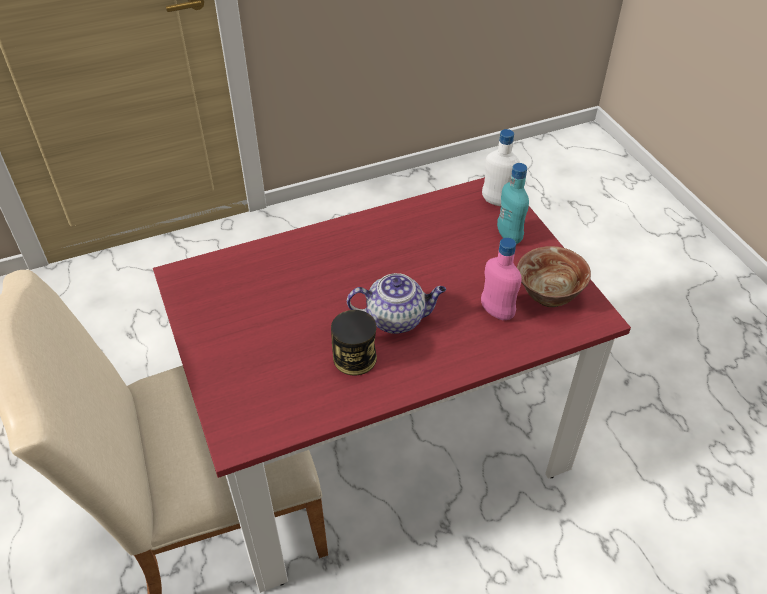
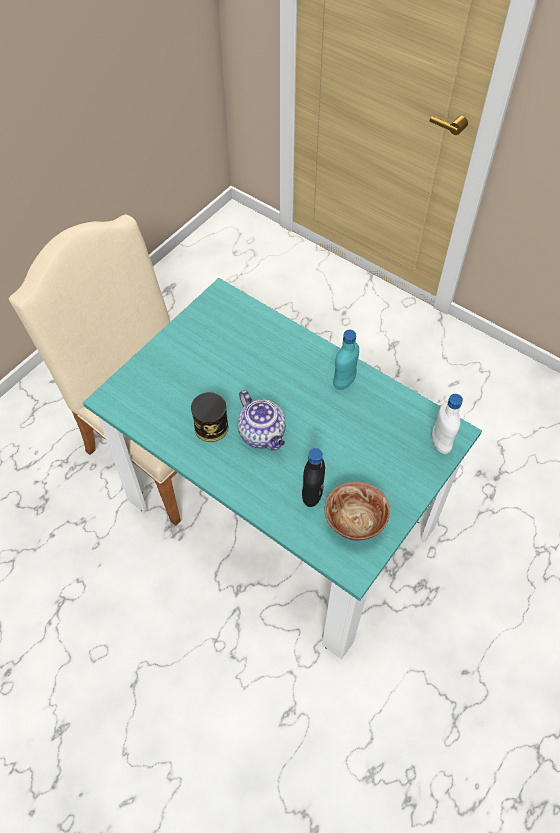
camera: 60 degrees right, 10 degrees up
(383, 445) = (279, 515): red dining table -> turquoise dining table
(496, 312) = (312, 495): pink bottle -> black bottle
(509, 236) = (404, 468): turquoise bottle -> turquoise bottle (344, 381)

